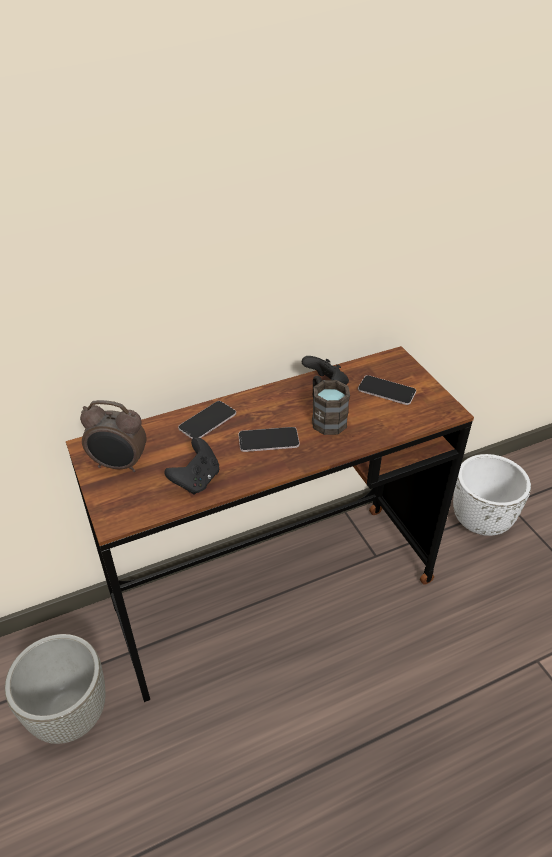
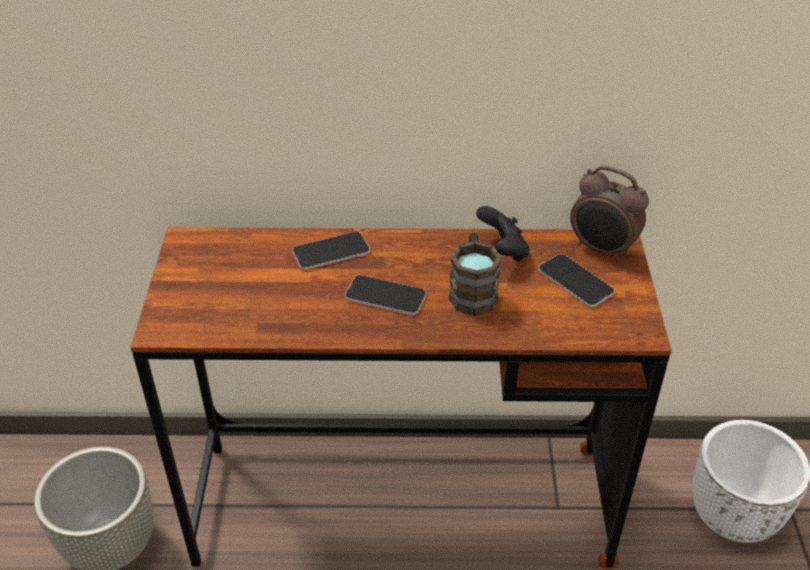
camera: 25 degrees right, 0 degrees up
(119, 465) = (204, 271): alarm clock -> alarm clock (601, 250)
(196, 480) = (273, 315): black game controller -> none

